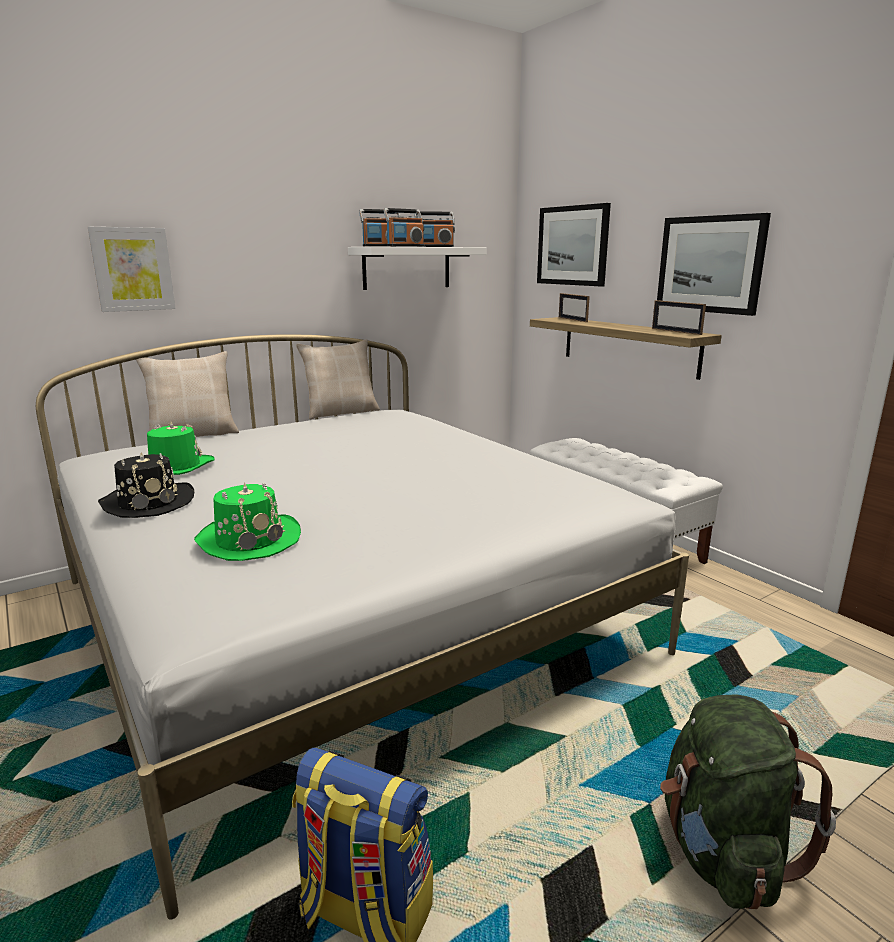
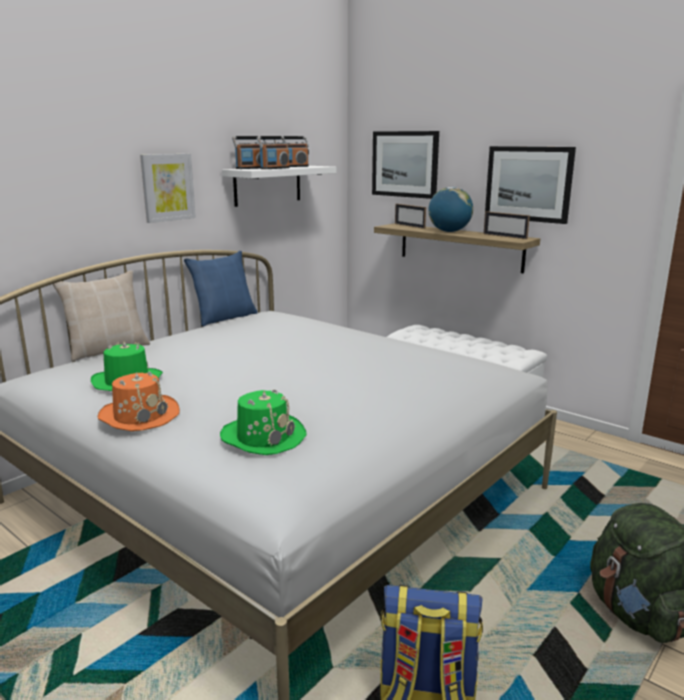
camera: 15 degrees left, 0 degrees up
(132, 269) = (46, 199): picture -> picture (167, 187)
(148, 502) = (139, 415): black hat -> orange hat
(341, 412) = (224, 318): beige pillow -> blue pillow
(612, 325) = (449, 231): none -> globe

